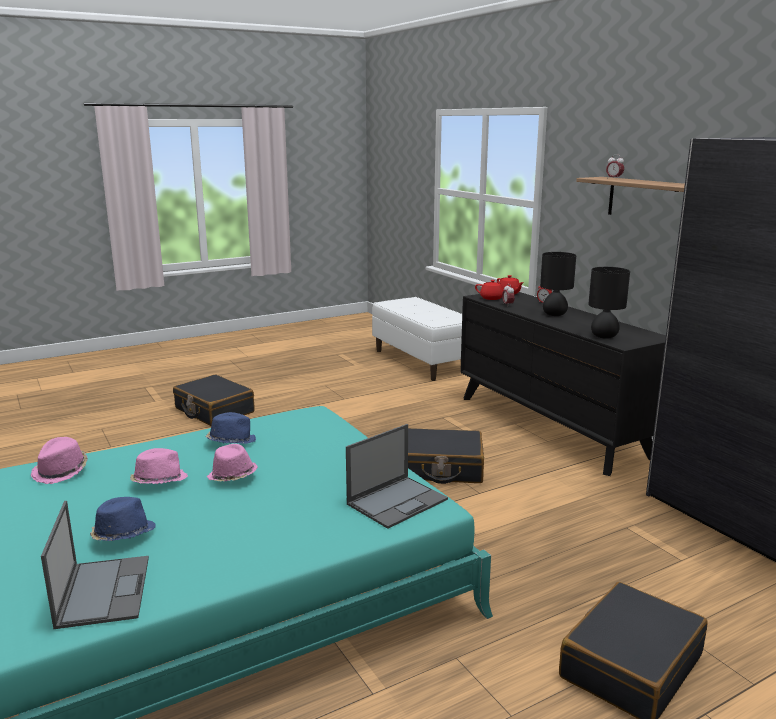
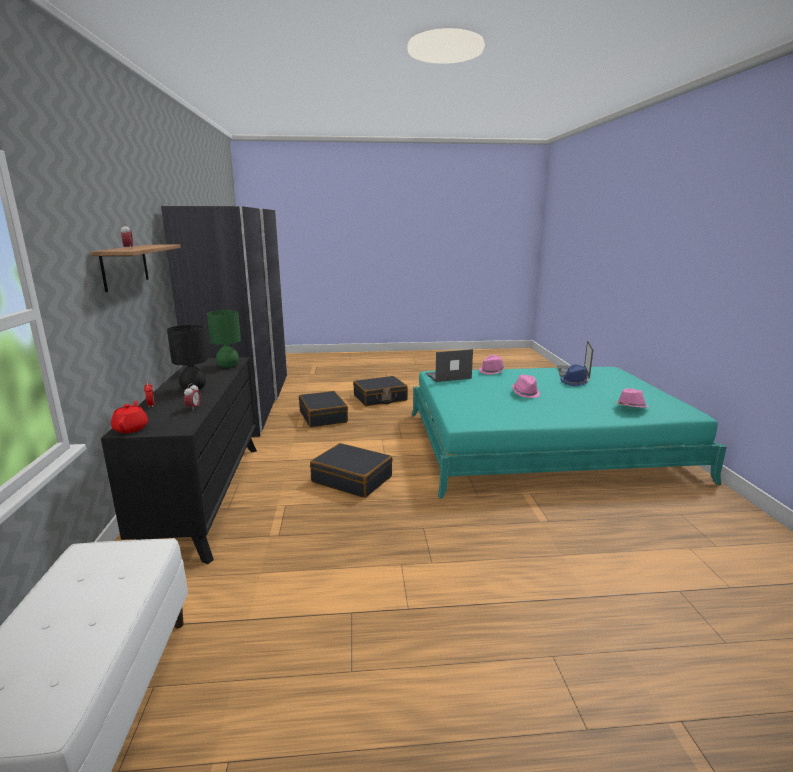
camera: 155 degrees left, 0 degrees up
(158, 481) = (567, 397): pink hat -> pink hat (492, 371)
(214, 410) = (556, 641): black suitcase -> black suitcase (323, 417)
(231, 441) = (527, 412): blue hat -> none
(492, 298) = (176, 422): red teapot -> none
(603, 336) = (228, 366): black table lamp -> green table lamp

